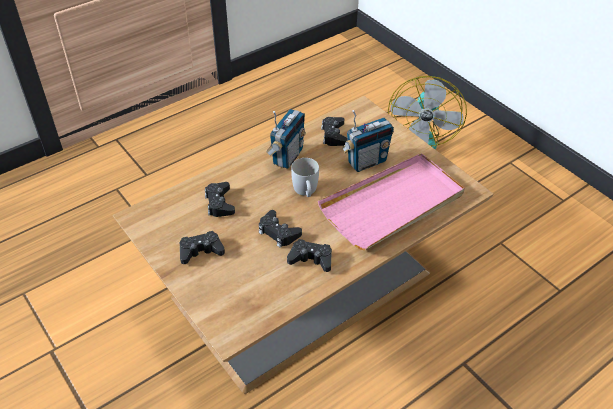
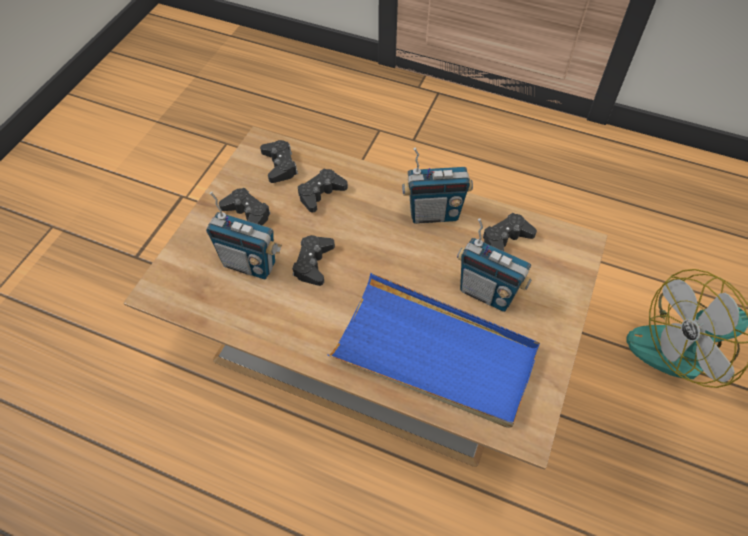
camera: 60 degrees right, 10 degrees up
(250, 267) = (250, 264): none -> radio
(306, 191) = (392, 257): white mug -> none
(311, 259) = (293, 311): black game controller -> black game controller (280, 165)
(393, 204) = (435, 354): pink tray -> blue tray

